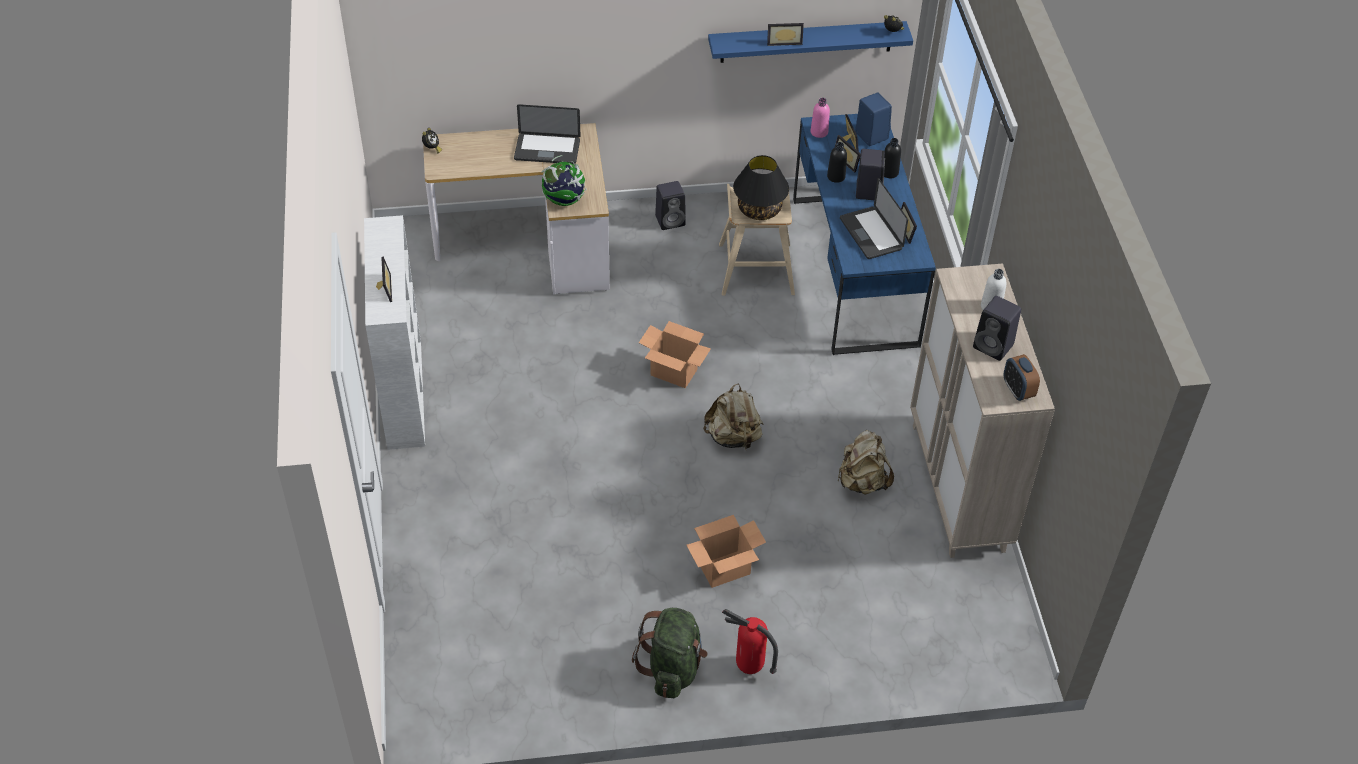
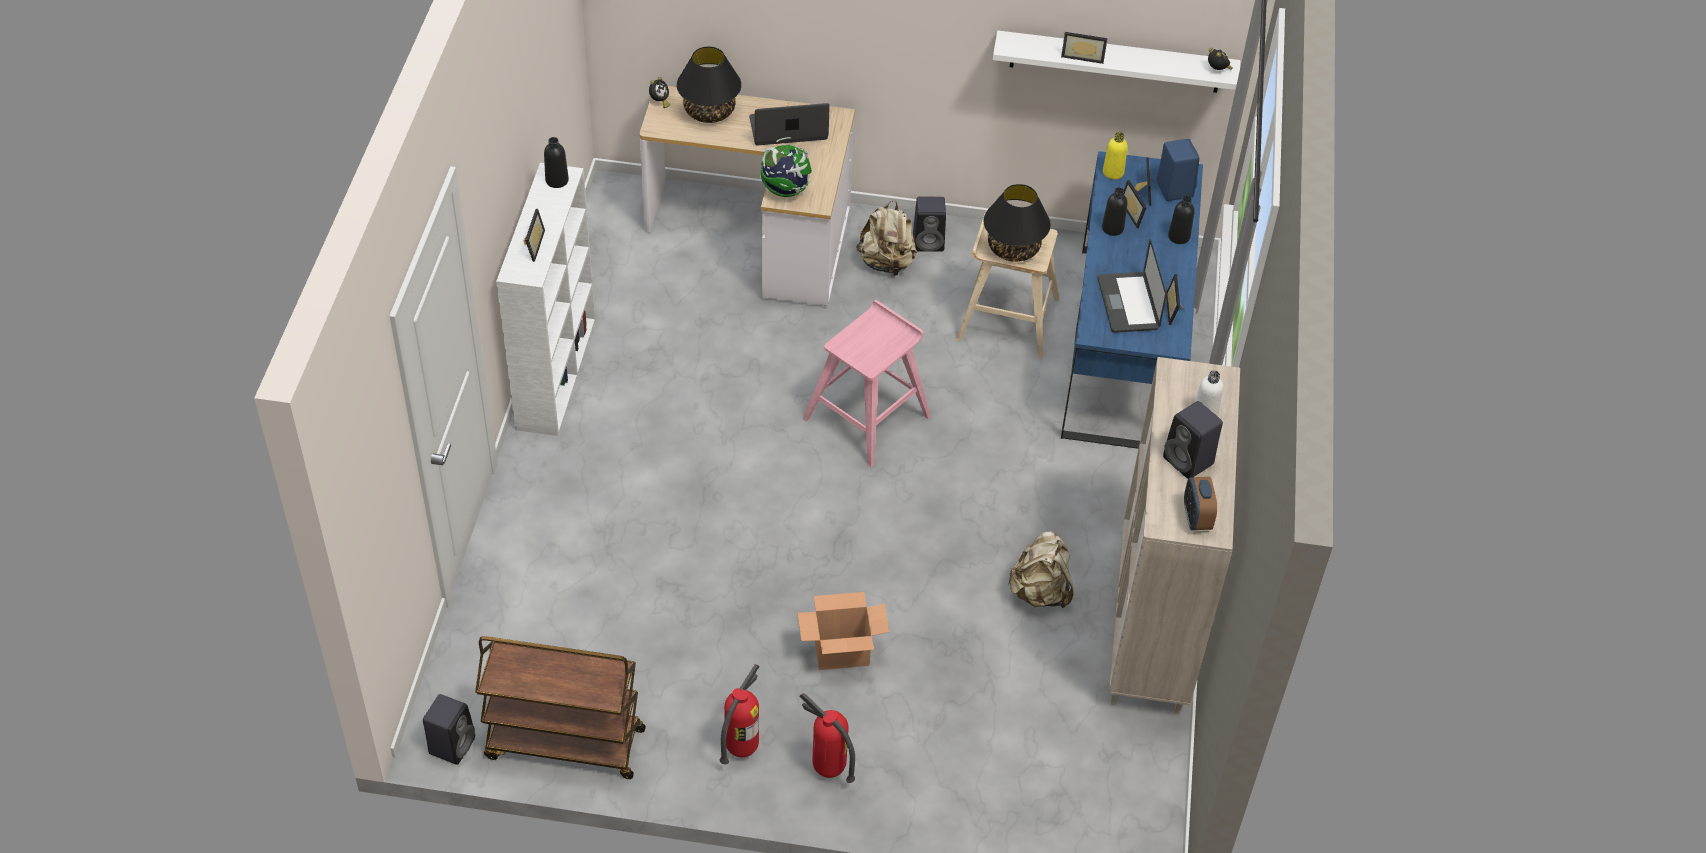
camera: 15 degrees right, 0 degrees up
(384, 230) = (557, 180): none -> black bottle
(477, 149) = (709, 112): none -> black table lamp
(525, 702) = (564, 744): none -> brown cart
(547, 150) = (788, 129): laptop -> laptop turned 150 degrees clockwise
(672, 668) = (741, 748): green backpack -> fire extinguisher
(674, 372) = (868, 417): cardboard box -> pink stool
(733, 437) = (908, 506): beige backpack -> beige backpack (887, 263)
(806, 41) = (1115, 62): blue shelf -> white shelf
(819, 132) = (1113, 172): pink bottle -> yellow bottle
(868, 190) = (1144, 252): black speaker -> black speaker (452, 744)

